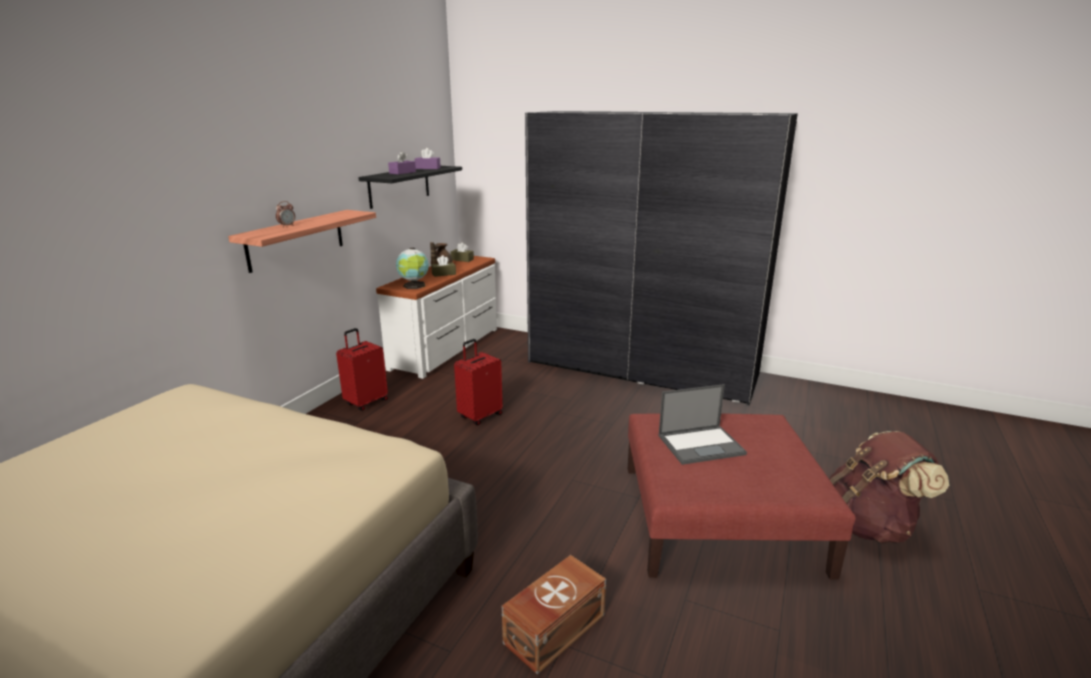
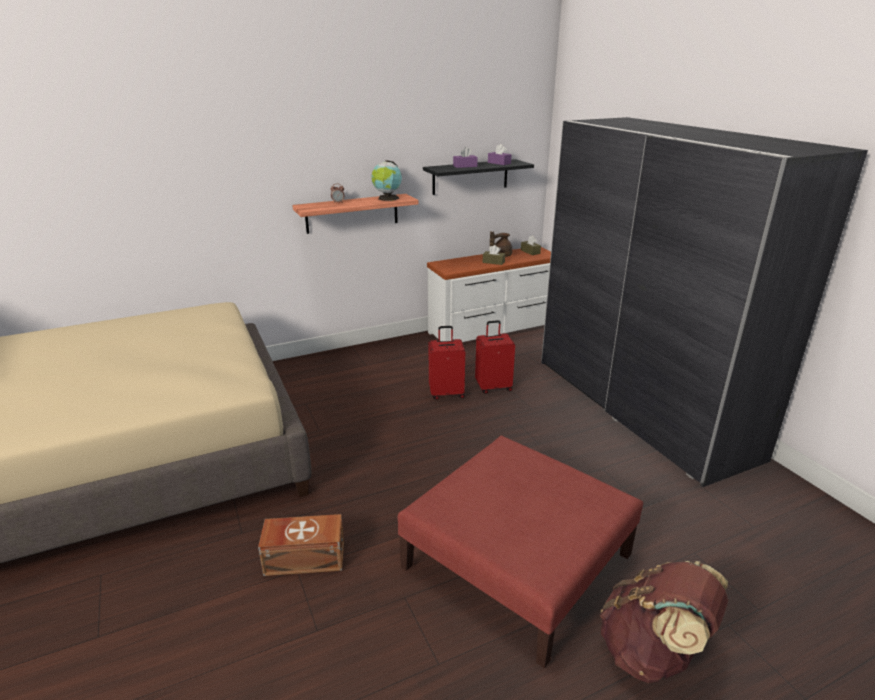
camera: 40 degrees right, 5 degrees up
(366, 402) = (387, 352): red suitcase -> red suitcase (493, 387)
(414, 286) = (454, 267): globe -> globe (387, 198)
(701, 444) = (509, 485): laptop -> none

